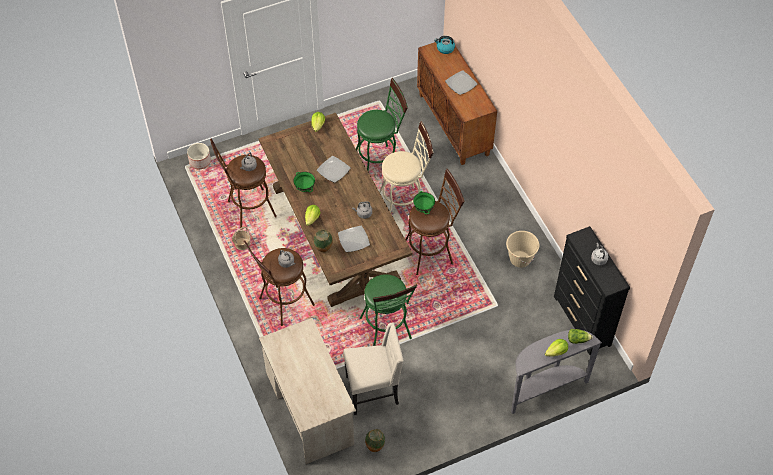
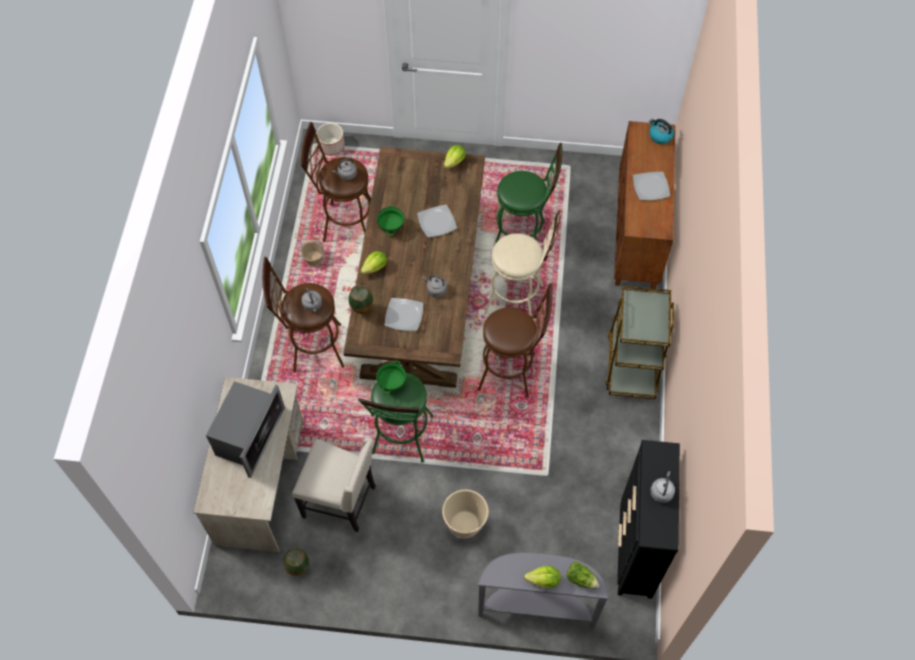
camera: 30 degrees right, 5 degrees up
(303, 365) = (249, 435): none -> microwave
(423, 209) = (507, 318): green bowl -> green bowl (391, 384)
(505, 209) = (632, 363): none -> brown cart
(520, 259) = (610, 432): beige bucket -> beige bucket (465, 524)

